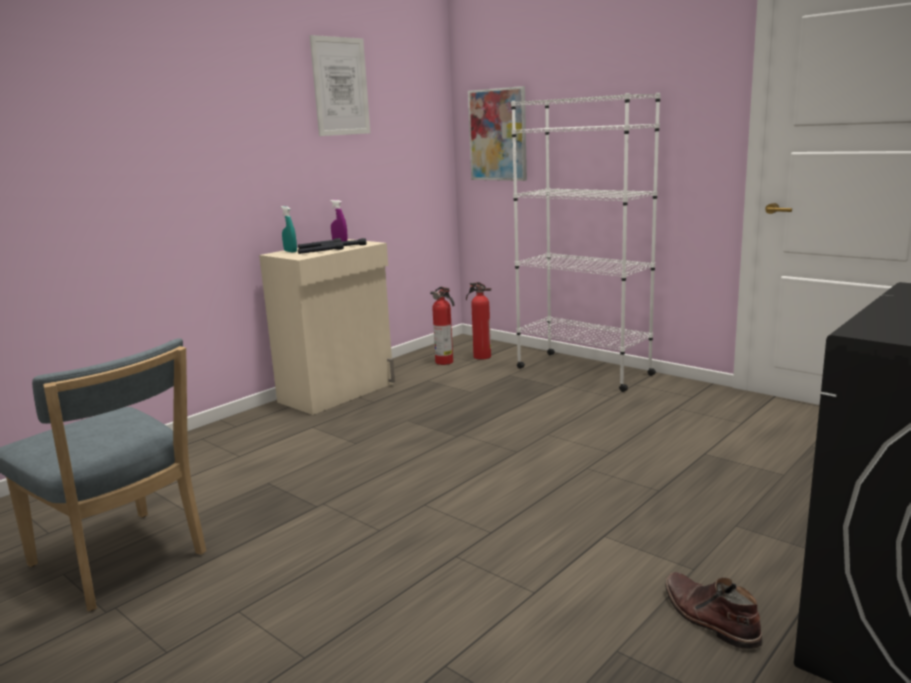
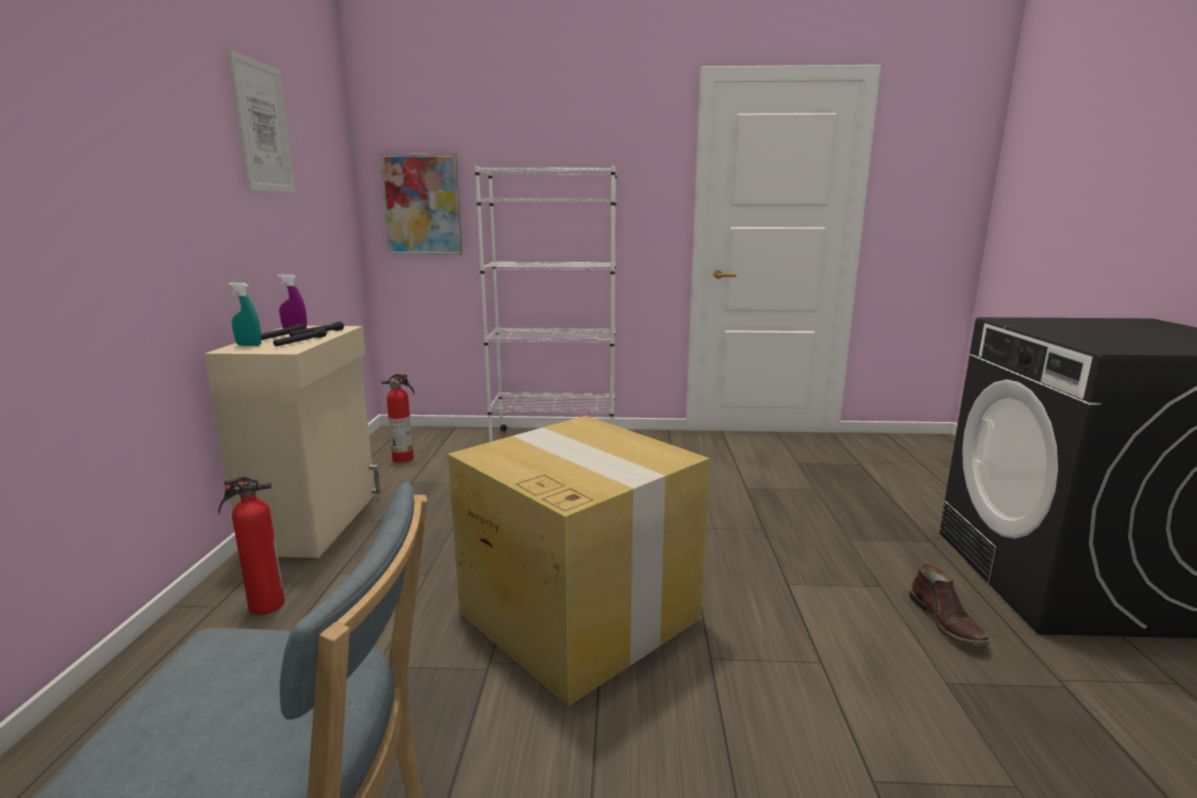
camera: 40 degrees left, 0 degrees up
(410, 497) = (577, 614): none -> cardboard box
(480, 356) = (436, 445): fire extinguisher -> fire extinguisher (264, 605)
(708, 618) = (947, 622): brown boot -> brown boot turned 120 degrees counterclockwise

